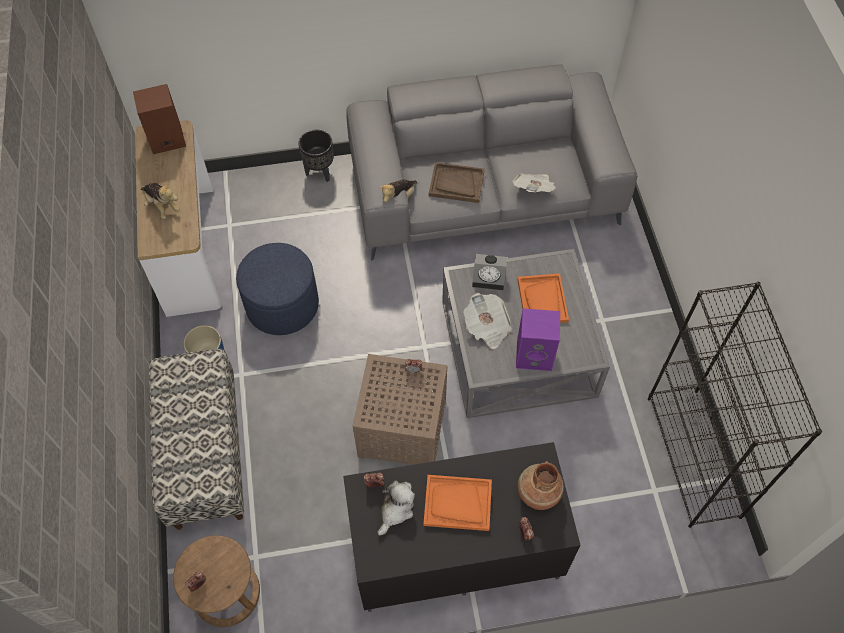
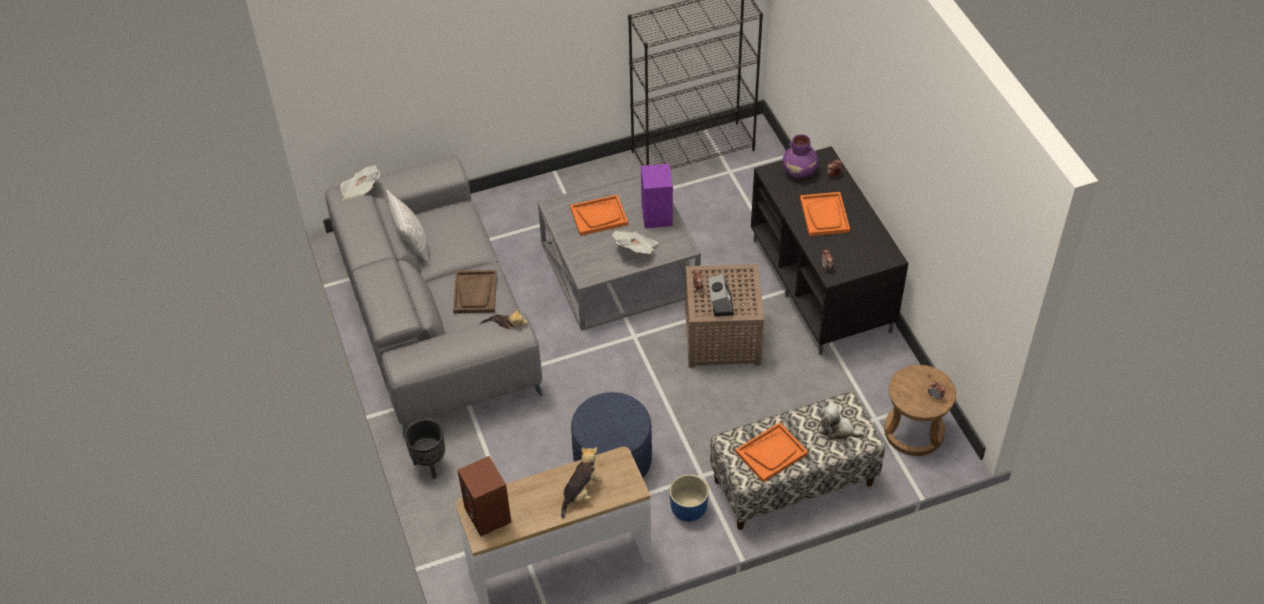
camera: 100 degrees left, 10 degrees down
(183, 396) = (771, 453): none -> orange tray
(396, 510) = (843, 250): plush toy -> plush toy (837, 430)
(490, 278) = (583, 254): alarm clock -> alarm clock (720, 303)
(529, 143) = (412, 246): none -> pillow
(534, 190) = (473, 235): newspaper -> newspaper (360, 191)
(538, 493) = (799, 172): brown vase -> purple vase

